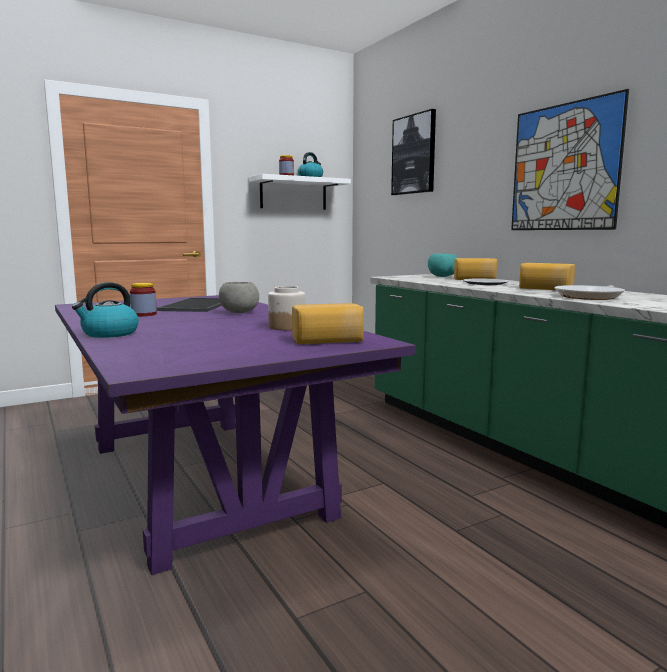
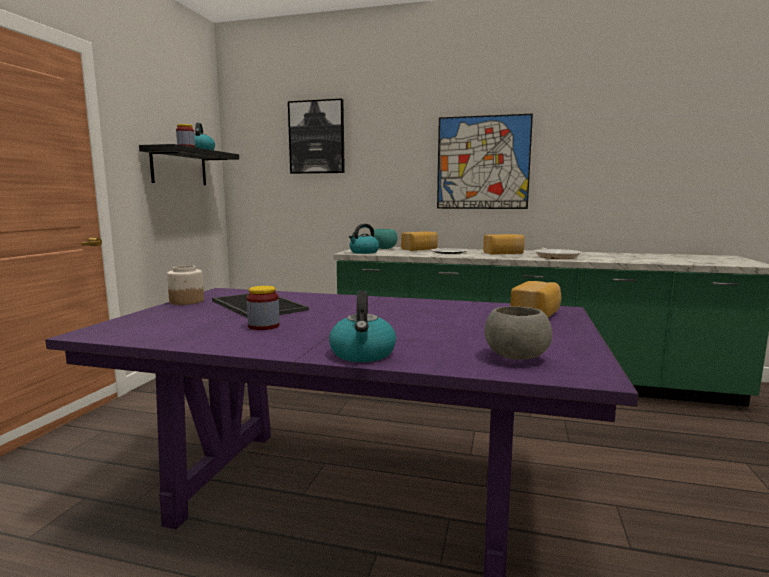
camera: 45 degrees left, 0 degrees up
(239, 312) = (342, 305): grey bowl -> grey bowl (516, 357)
(286, 327) = (453, 311): jar -> jar (186, 301)
(293, 194) = (179, 167): white shelf -> black shelf
(402, 277) = (364, 252): none -> kettle

